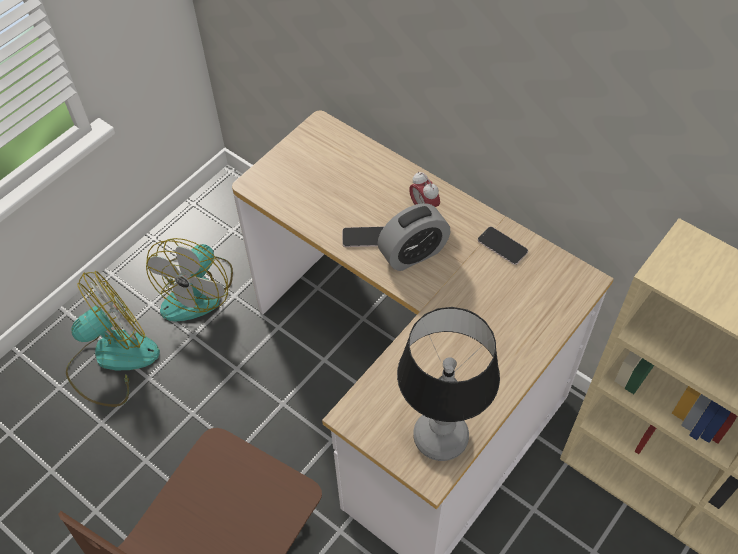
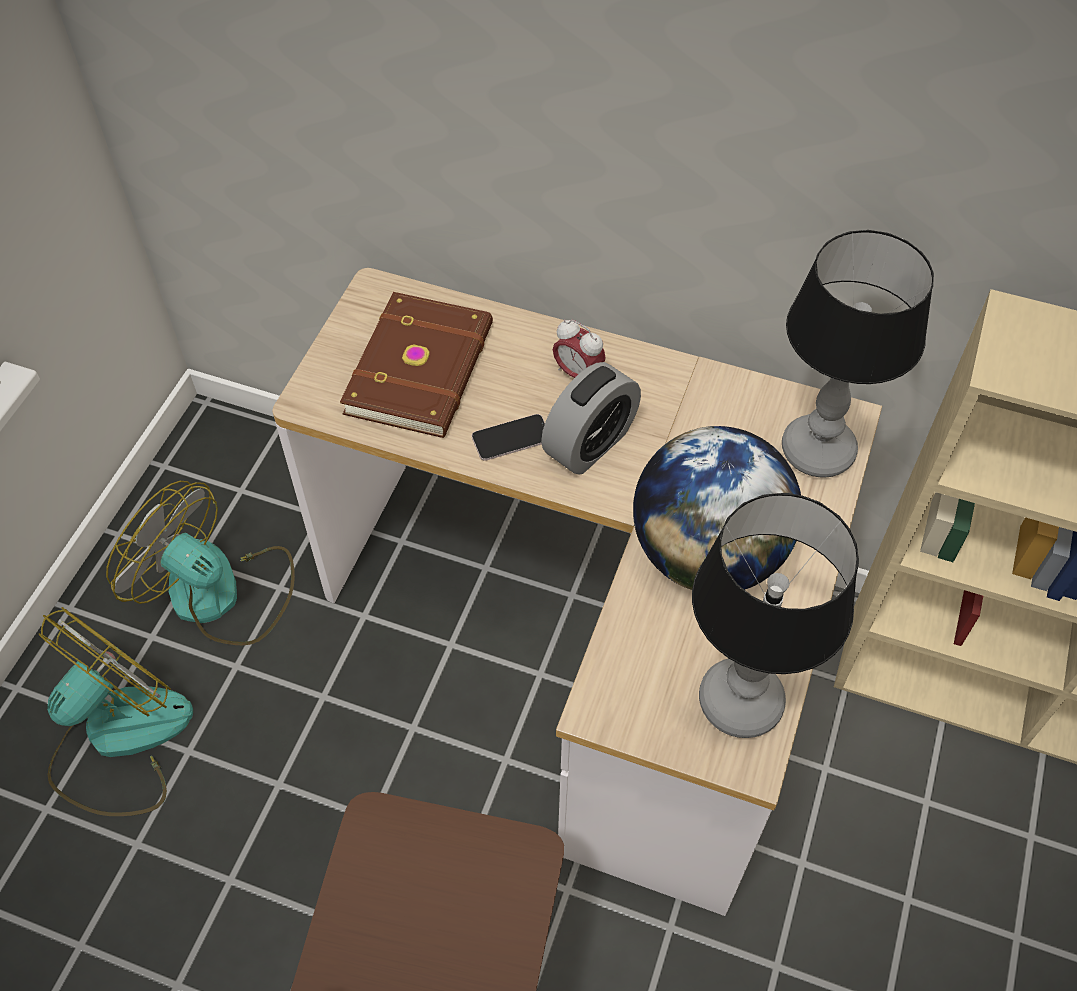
camera: 20 degrees left, 0 degrees up
(198, 290) = (220, 594): fan -> fan turned 120 degrees clockwise
(330, 181) = (423, 369): none -> brown book
(458, 341) = (707, 554): none -> globe
(502, 246) = (712, 400): phone -> none
(557, 297) = (818, 452): none -> table lamp

